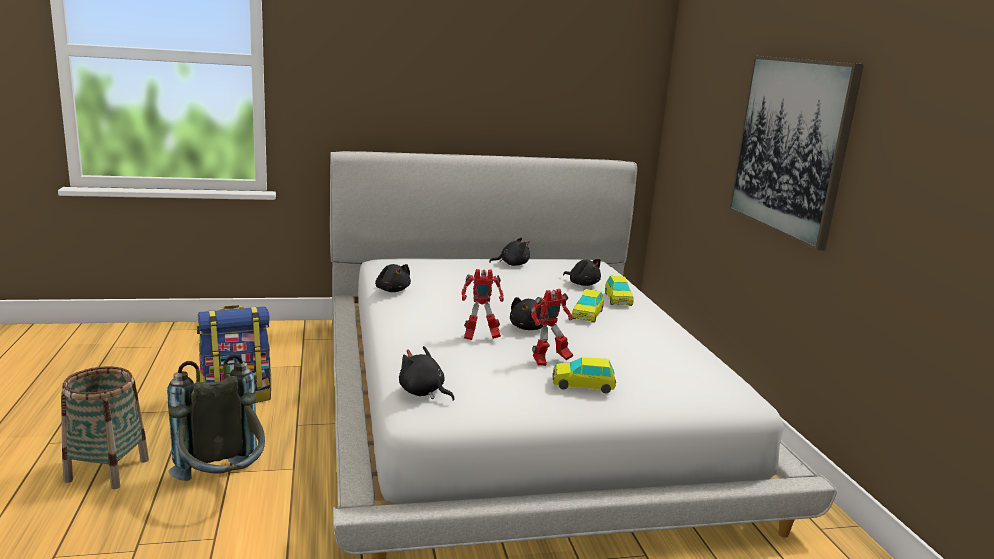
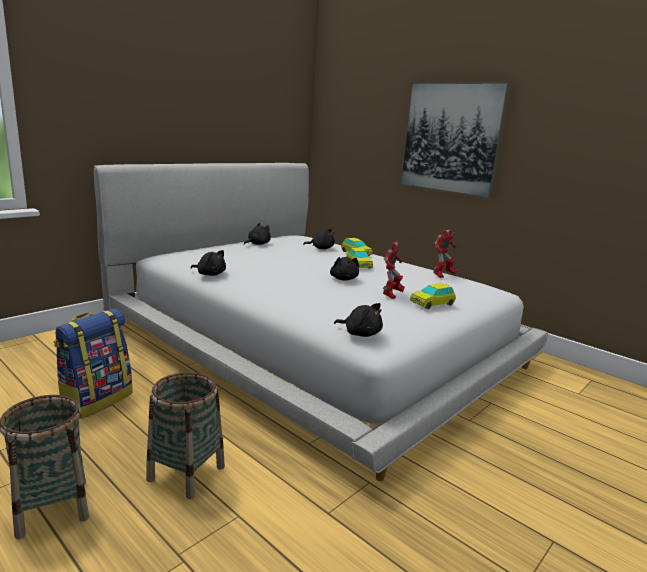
camera: 35 degrees left, 0 degrees up
(223, 485) = (186, 473): grey backpack -> basket
(423, 392) = (360, 333): black plush toy -> black plush toy turned 150 degrees counterclockwise
(480, 338) = (329, 291): toy robot -> toy robot (443, 275)

